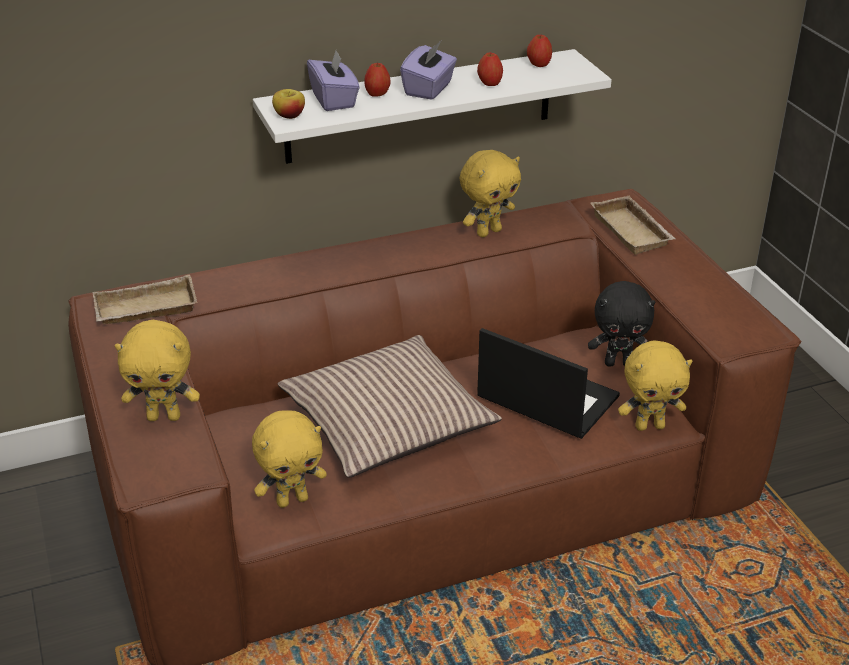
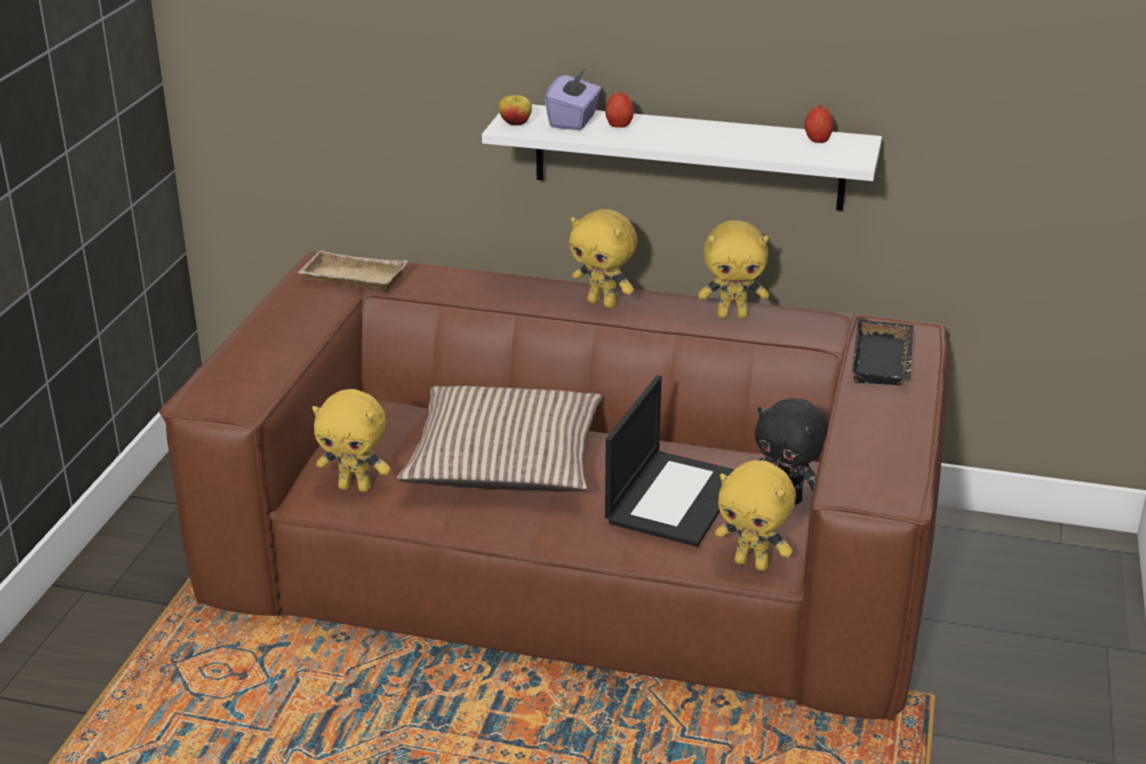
camera: 35 degrees right, 5 degrees down
(164, 416) = (268, 361): yellow plush toy -> yellow plush toy (603, 303)
(429, 89) = (674, 133): purple tissue box -> none
(489, 84) = (739, 144): apple -> none
(545, 397) = (673, 497): laptop -> laptop turned 45 degrees clockwise
(633, 231) = (885, 362): beige tray -> black tray

